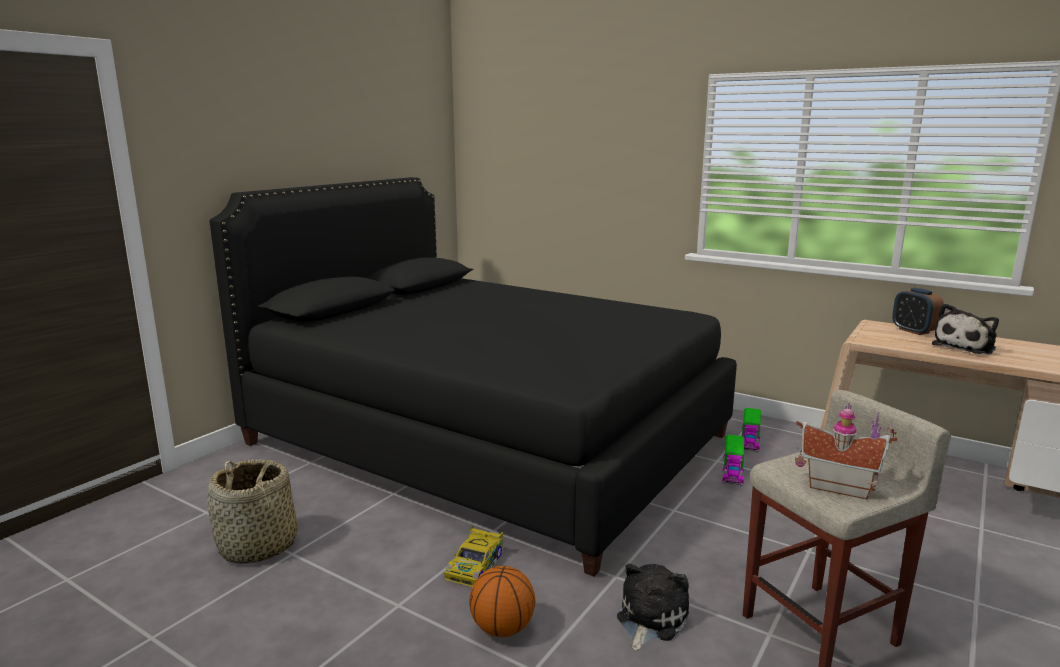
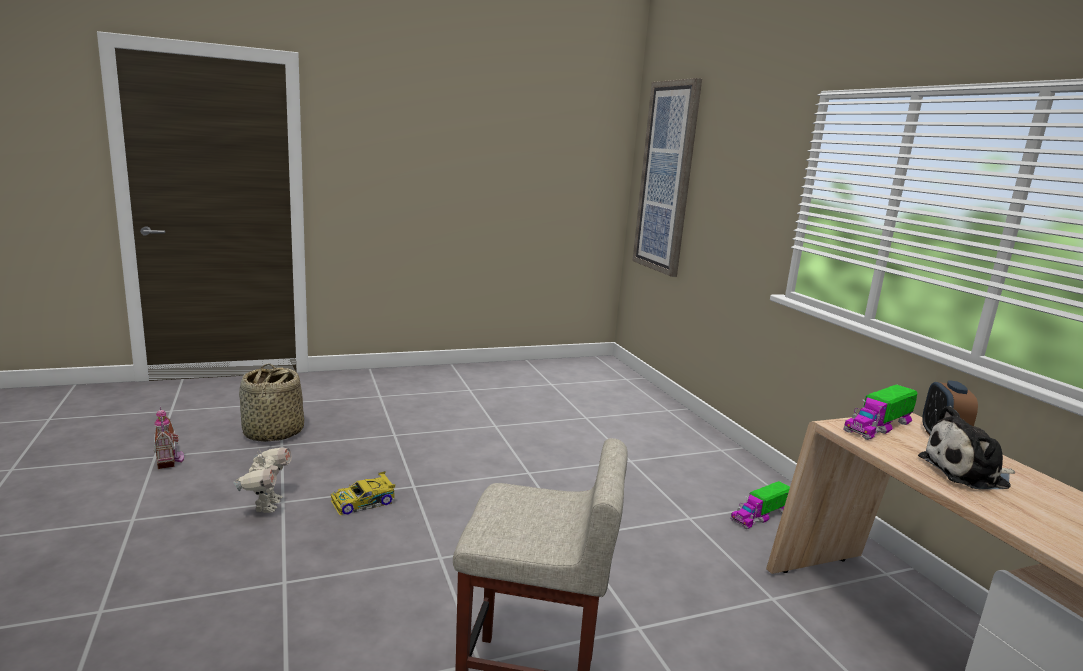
camera: 35 degrees right, 0 degrees up
(388, 617) = (266, 505): none -> toy robot
(487, 439) = (518, 425): black bed -> none
(502, 628) = (311, 547): basketball -> none
(514, 162) = (666, 178): none -> picture
(649, 619) = (410, 597): plush toy -> none
(733, 470) = (690, 532): toy truck -> toy truck (878, 426)
(837, 485) = (515, 525): toy house -> toy house (170, 459)

